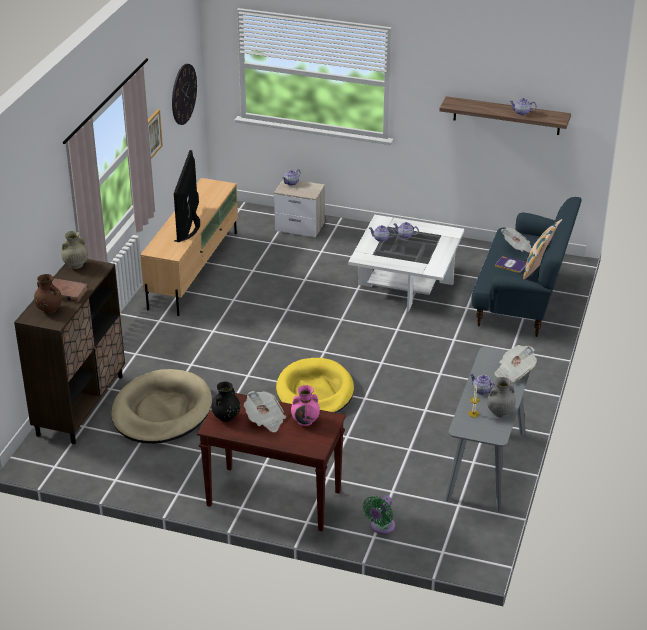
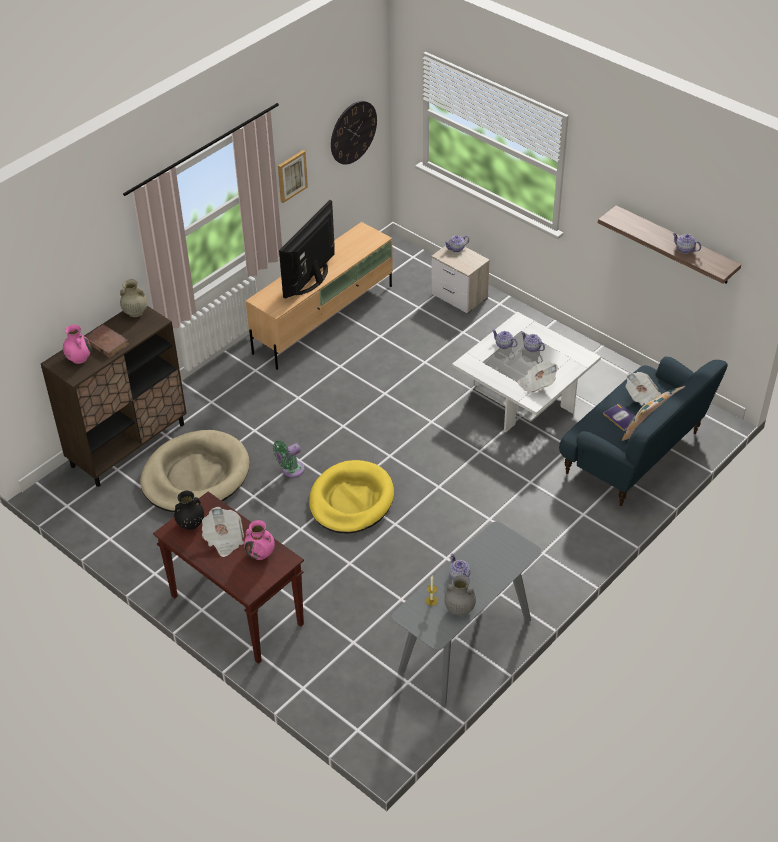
camera: 25 degrees right, 10 degrees up
(49, 309) = (79, 358): brown vase -> pink vase
(381, 527) = (316, 679): green fan -> green fan (290, 470)
(514, 372) = (508, 564): newspaper -> newspaper (537, 384)

